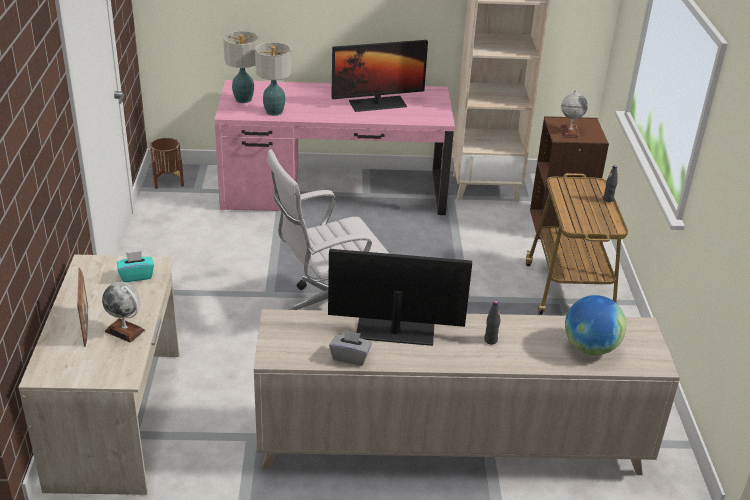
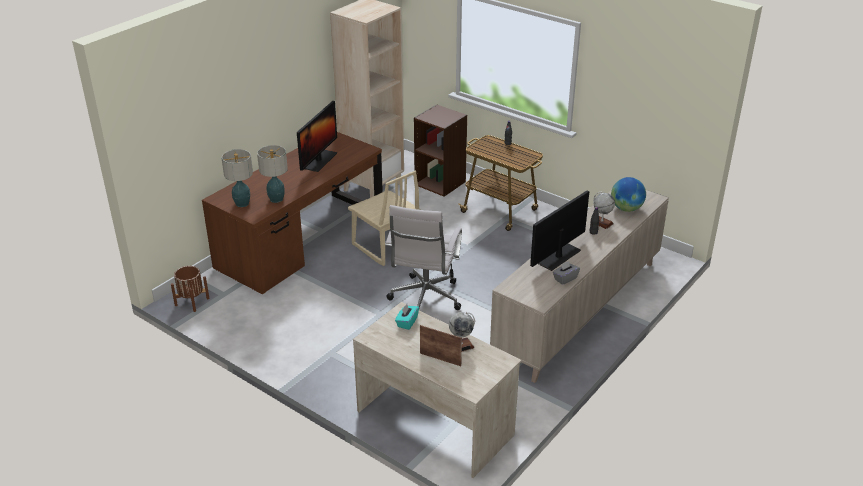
camera: 50 degrees left, 0 degrees up
(334, 191) = (301, 240): pink desk -> brown desk
(389, 244) = (385, 247): none -> beige chair
(570, 132) = (440, 118): globe -> globe (601, 223)

